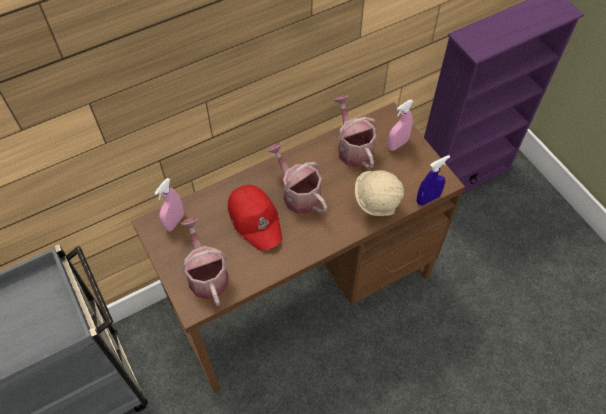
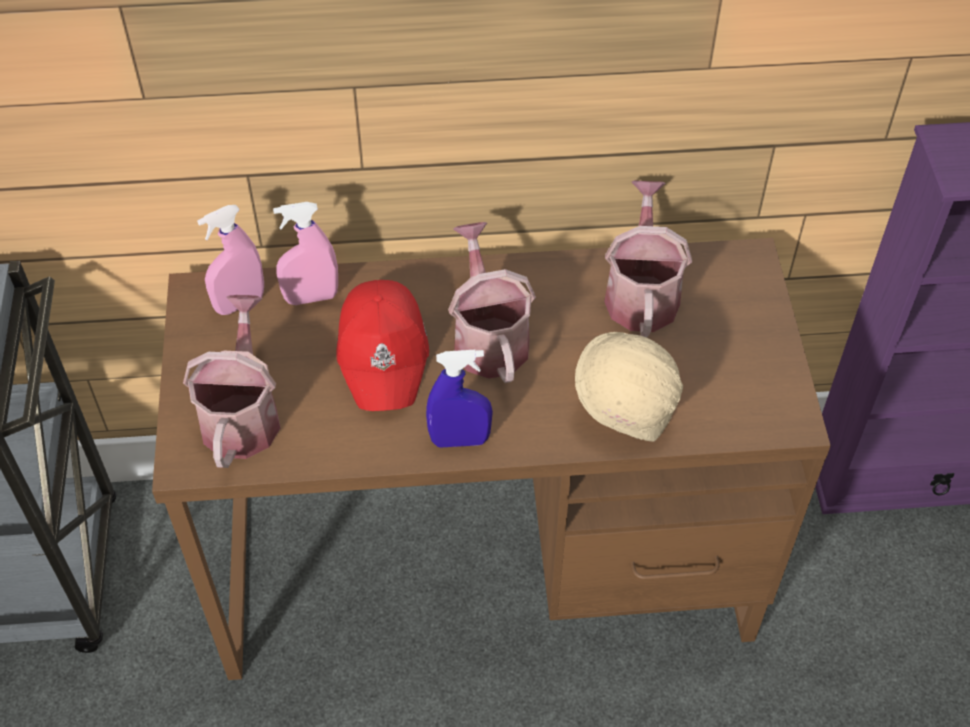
camera: 25 degrees right, 5 degrees down
(397, 144) = (734, 317): pink spray bottle -> pink spray bottle (311, 297)
(428, 199) = (738, 440): blue spray bottle -> blue spray bottle (460, 440)

